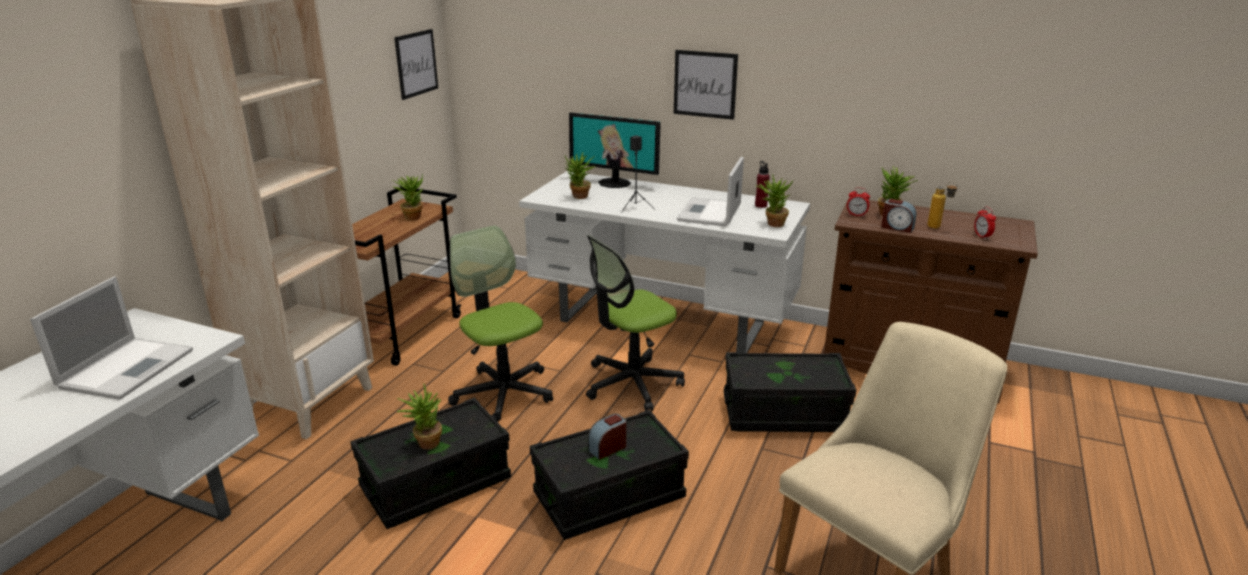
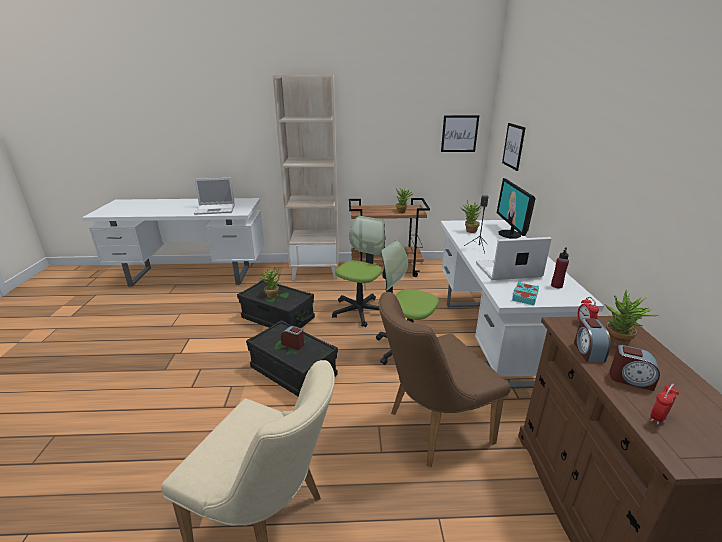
camera: 65 degrees right, 0 degrees up
(705, 84) = (574, 174): picture -> picture (513, 146)
(772, 224) = (524, 296): potted plant -> turquoise book
(783, 413) = (431, 428): black storage box -> brown chair
(938, 228) = (630, 379): bottle -> alarm clock

